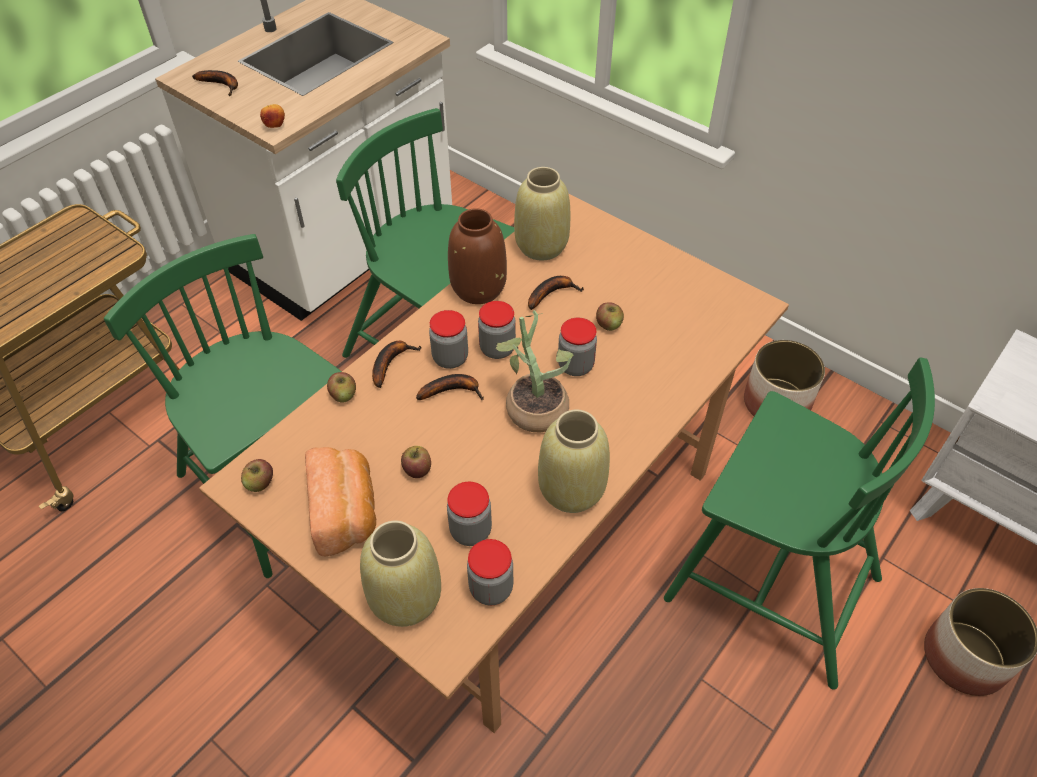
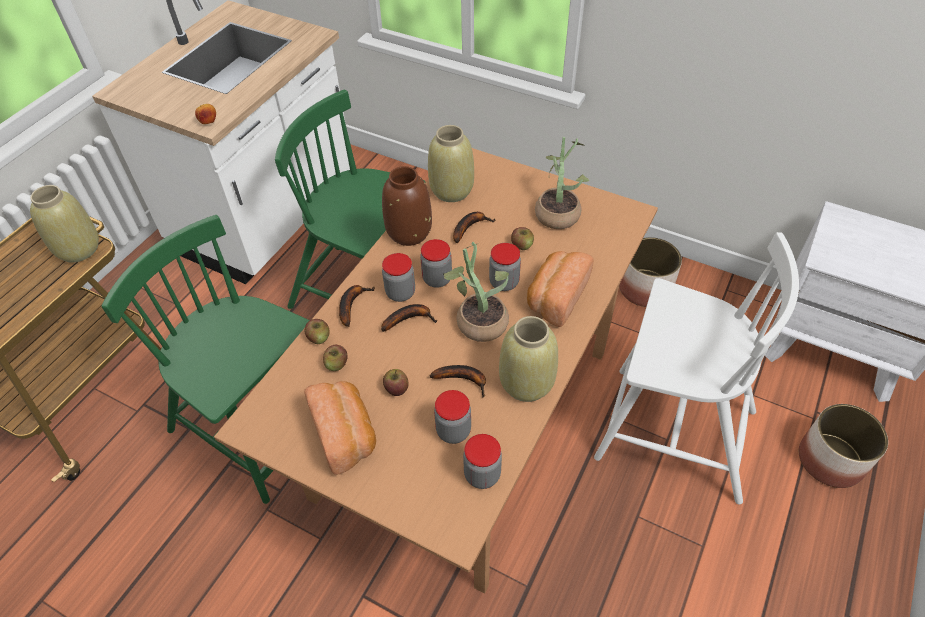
camera: 10 degrees left, 0 degrees up
(222, 85) = (153, 94): banana -> banana (464, 379)
(260, 483) = (266, 423): apple -> apple (337, 364)
(406, 598) = (414, 495): beige vase -> beige vase (79, 248)
(633, 393) = (555, 297): none -> bread
(663, 290) = (558, 211): none -> potted plant
(768, 585) = (672, 432): green chair -> white chair

